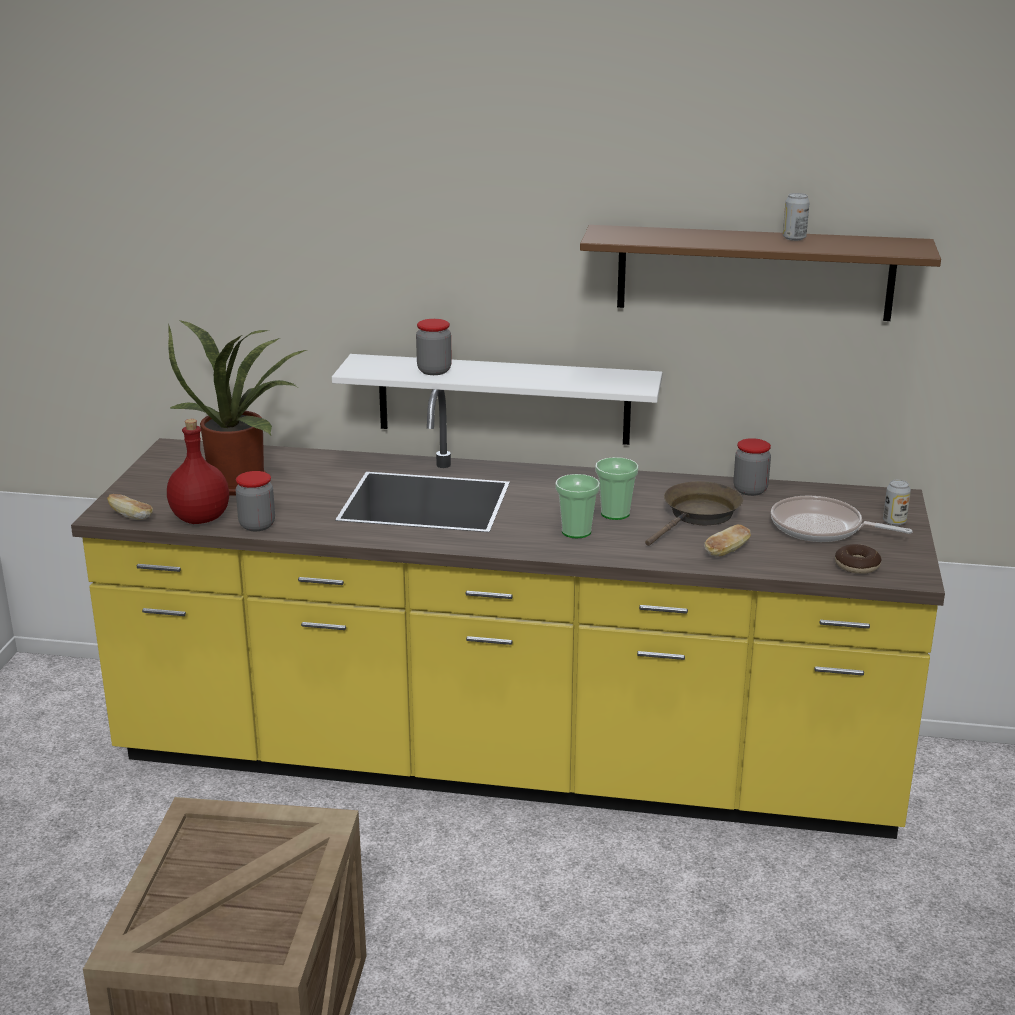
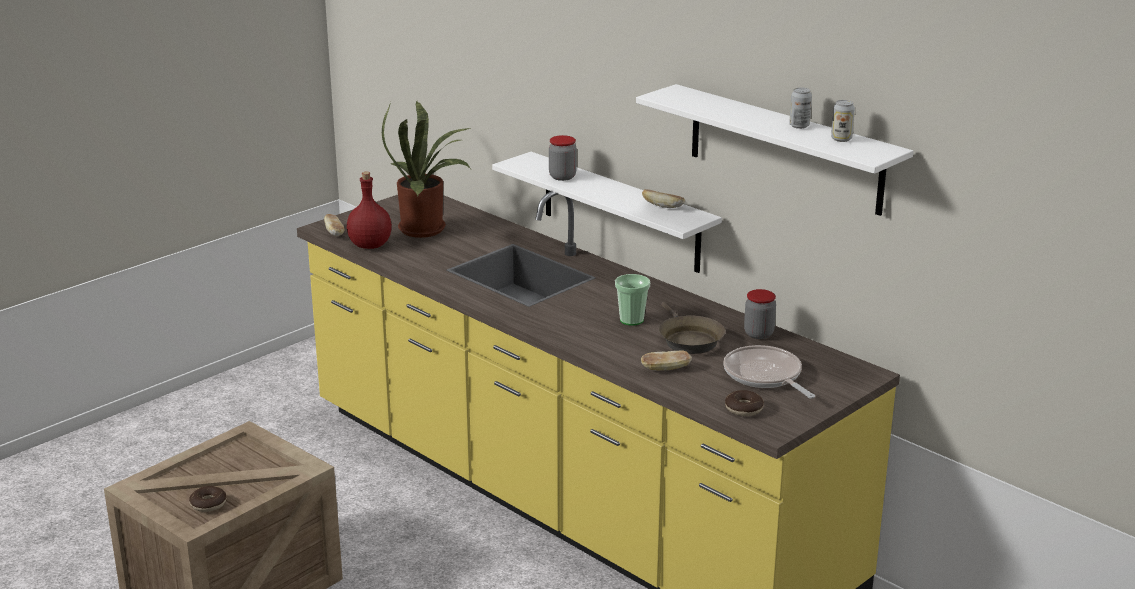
camera: 35 degrees right, 0 degrees up
(256, 925) = (208, 504): none -> donut
(257, 525) = (396, 259): jar -> none
(576, 532) = (585, 324): cup -> none
(589, 375) = (662, 206): none -> bread
(698, 516) = (688, 339): brown frying pan -> brown frying pan turned 90 degrees clockwise
(754, 272) = (785, 149): brown shelf -> white shelf
(894, 522) = (830, 389): can -> can (841, 139)

